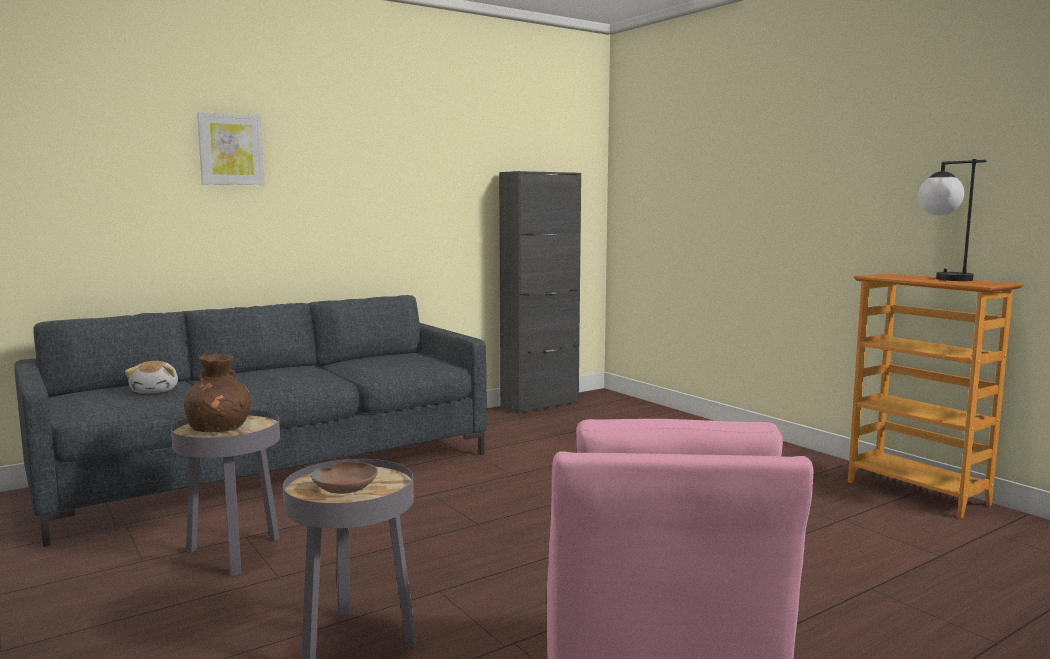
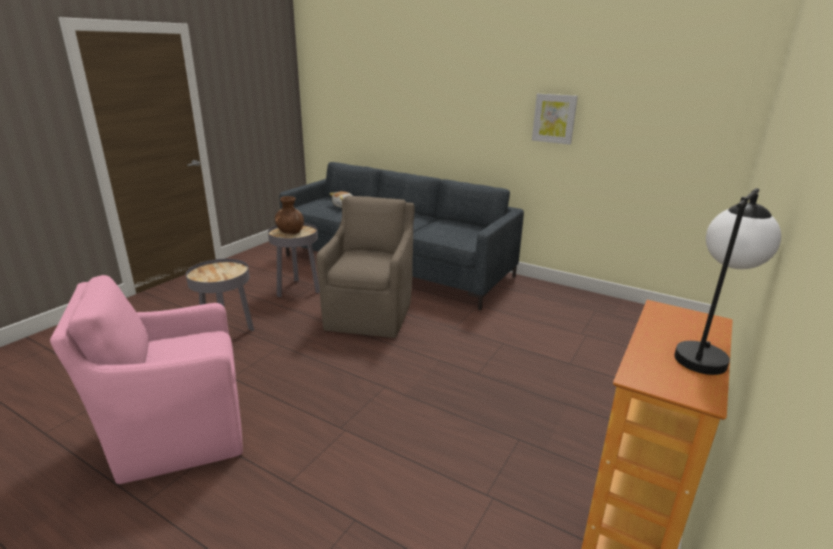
camera: 65 degrees right, 15 degrees up
(231, 149) = (424, 78): picture -> picture (554, 118)
(346, 487) = (216, 272): brown bowl -> none
(414, 512) = (370, 314): none -> brown armchair
(539, 405) = (613, 303): black cabinet -> none

